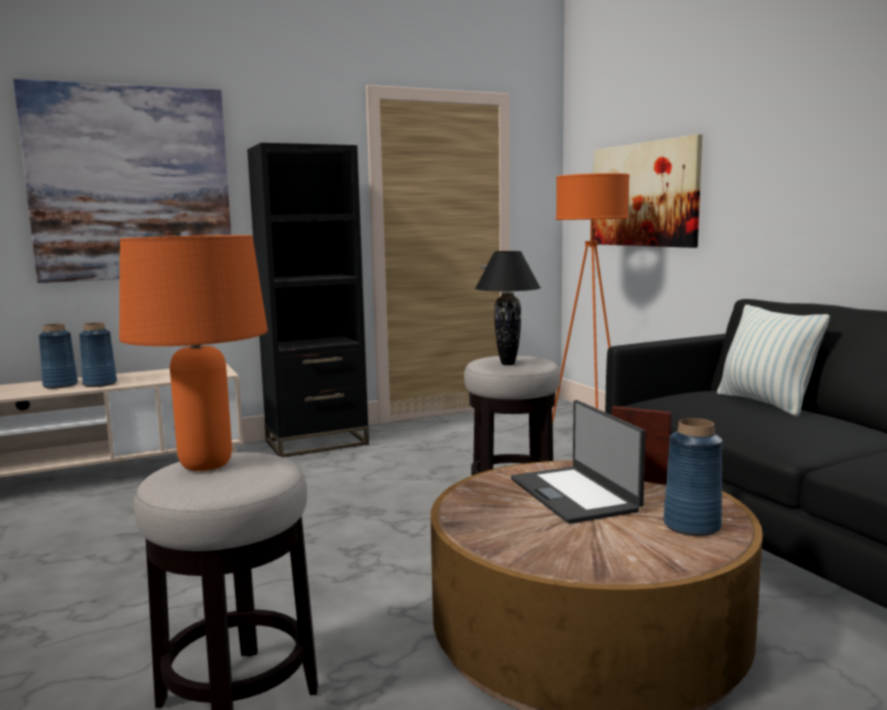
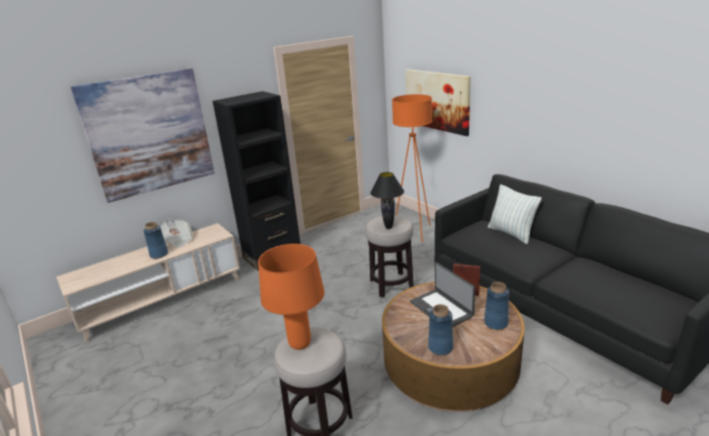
camera: 10 degrees left, 15 degrees up
(60, 385) = (136, 259): blue vase -> blue vase (440, 347)
(145, 374) = (178, 241): none -> newspaper

